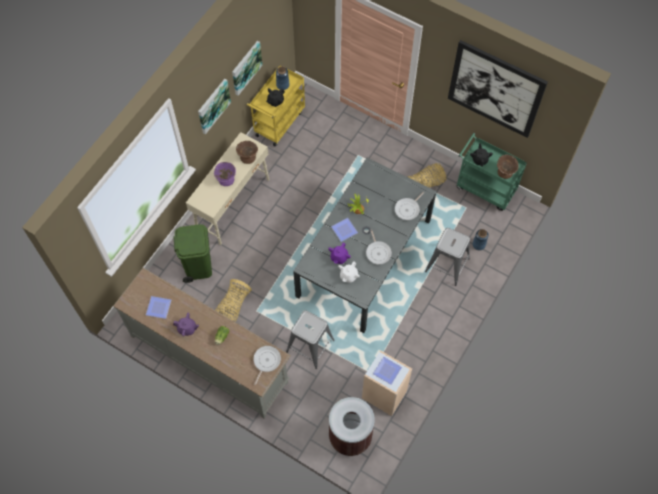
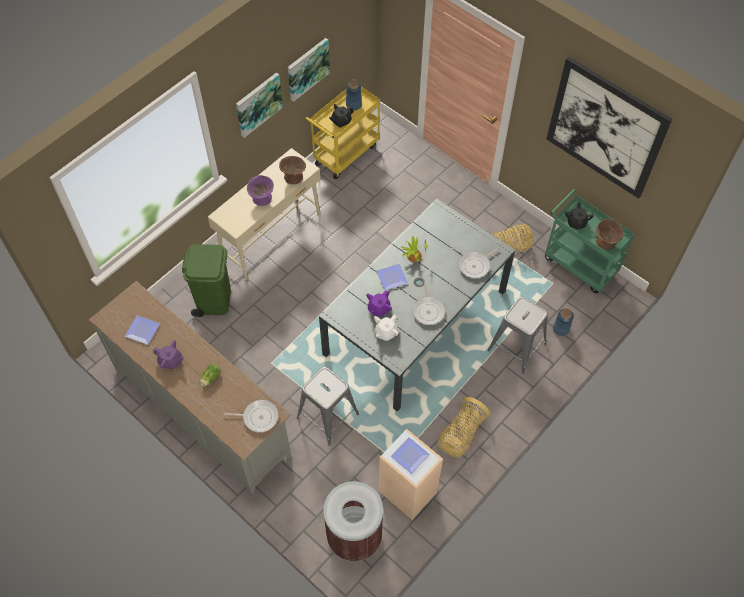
camera: 10 degrees right, 5 degrees down
(232, 308) = (243, 355): basket -> basket (461, 434)
(266, 361) = (258, 417): frying pan -> frying pan turned 60 degrees clockwise

